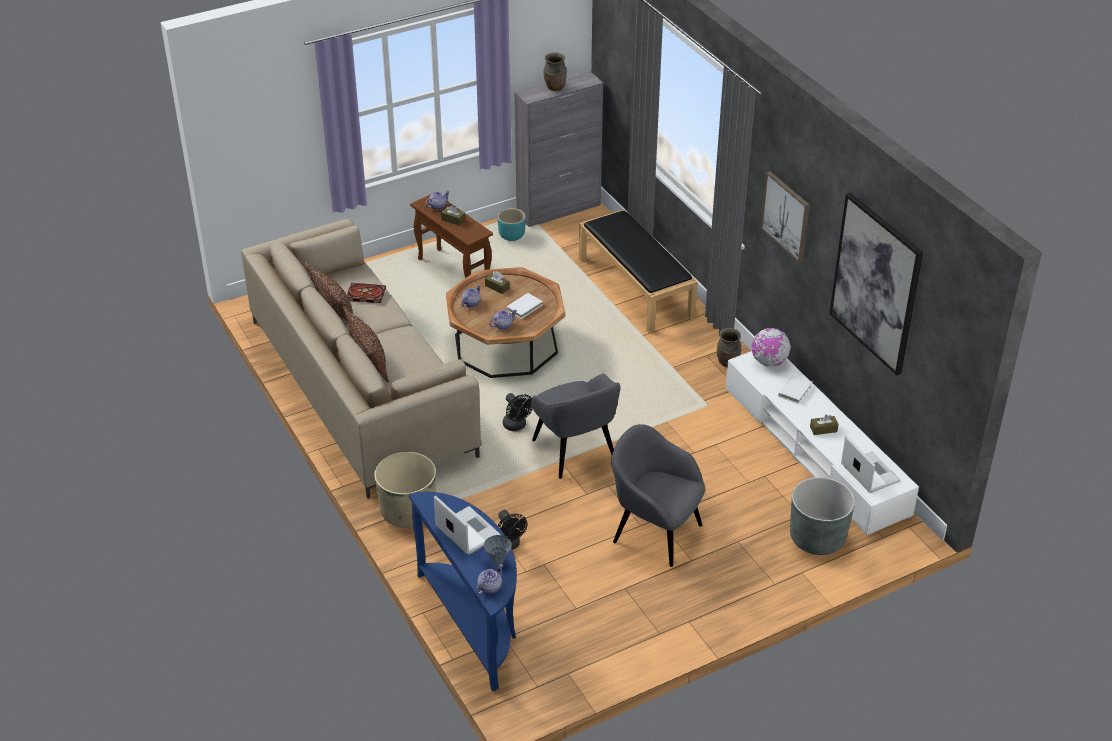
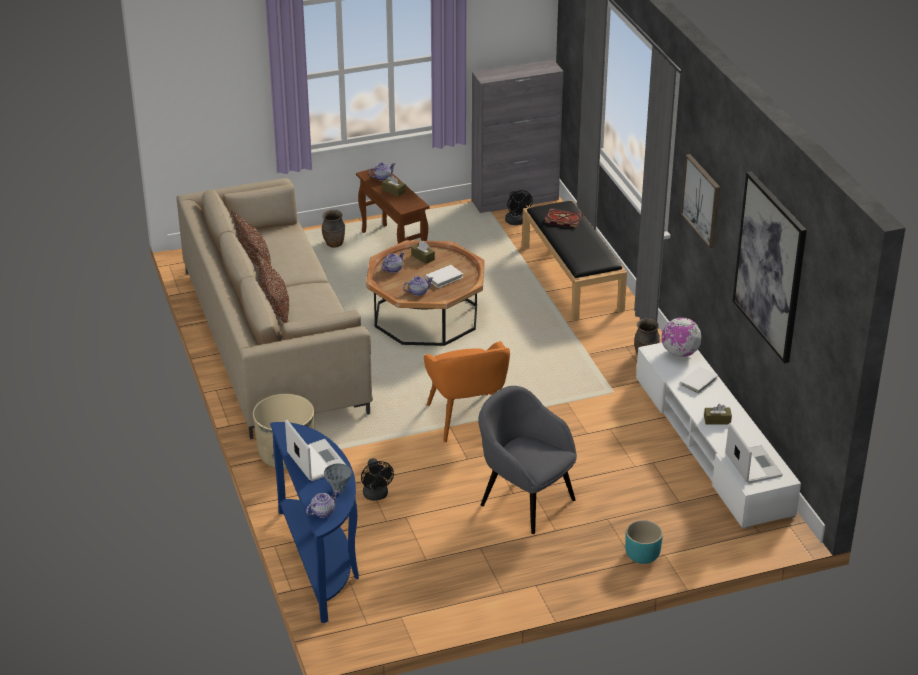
camera: 10 degrees right, 5 degrees down
(365, 294) = (289, 250): book -> book (562, 220)
(511, 236) = (460, 220): turquoise planter -> turquoise planter (642, 556)
(516, 426) = (415, 390): black fan -> black fan (517, 222)
(555, 88) = (513, 72): brown vase -> brown vase (334, 244)
(575, 451) = (466, 419): grey armchair -> orange armchair
(817, 538) = (690, 525): grey planter -> none

